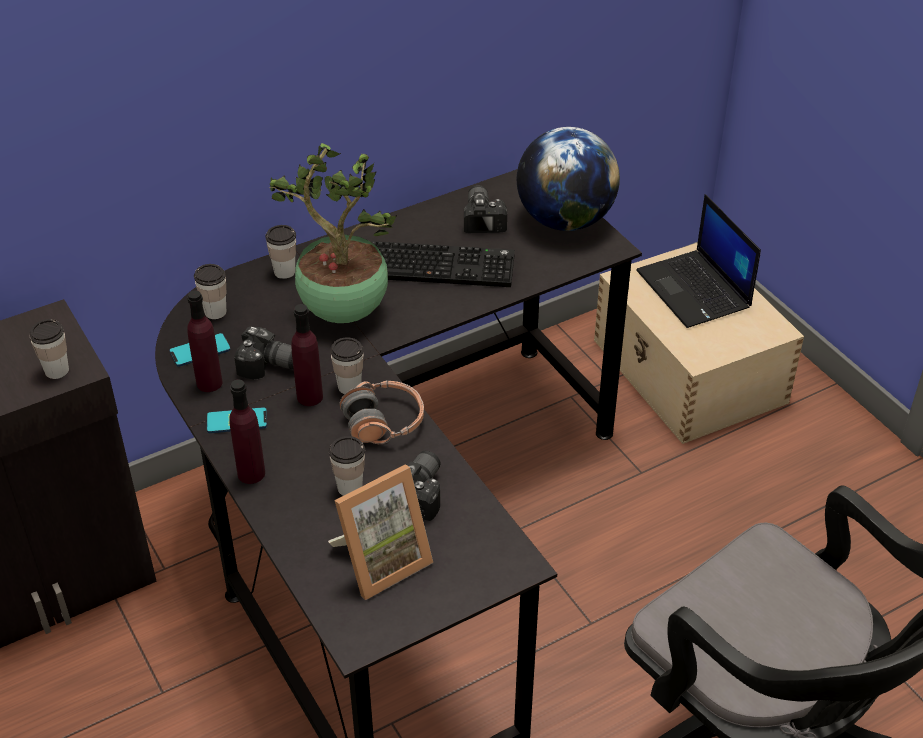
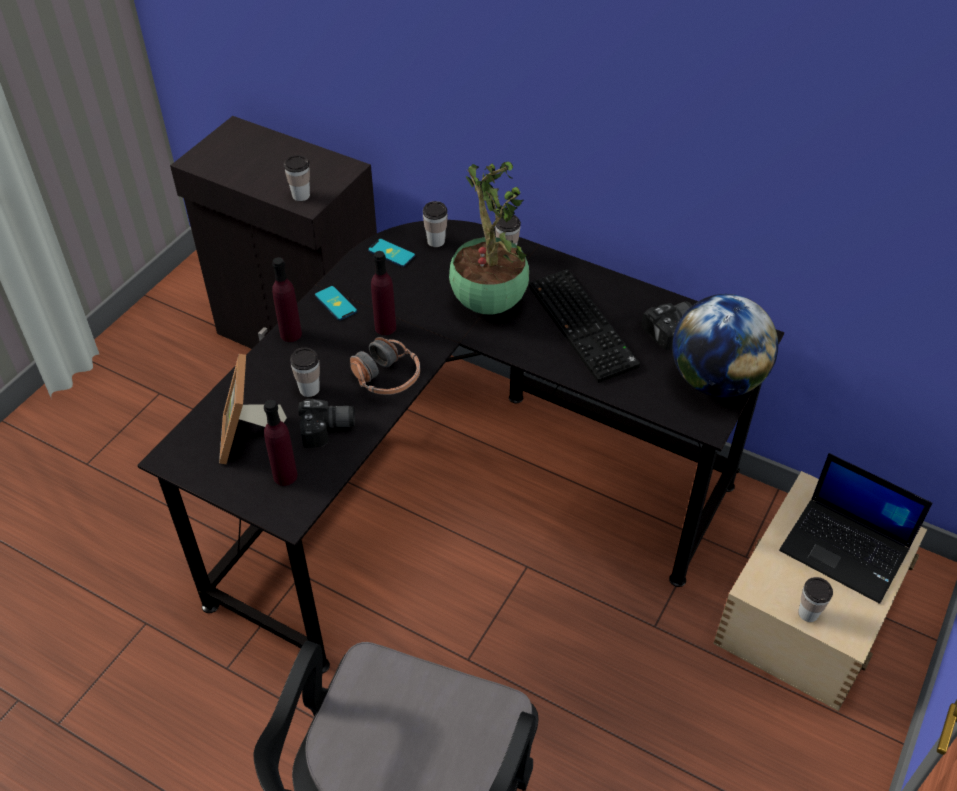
camera: 60 degrees right, 5 degrees up
(209, 383) = (363, 273): purple bottle -> purple bottle (285, 476)
(270, 366) = (401, 293): camera -> none
(349, 387) = (410, 343): cup -> cup (808, 613)
(380, 561) = (248, 437): picture frame -> picture frame turned 60 degrees clockwise
(695, 290) = (846, 549): laptop -> laptop turned 90 degrees counterclockwise

